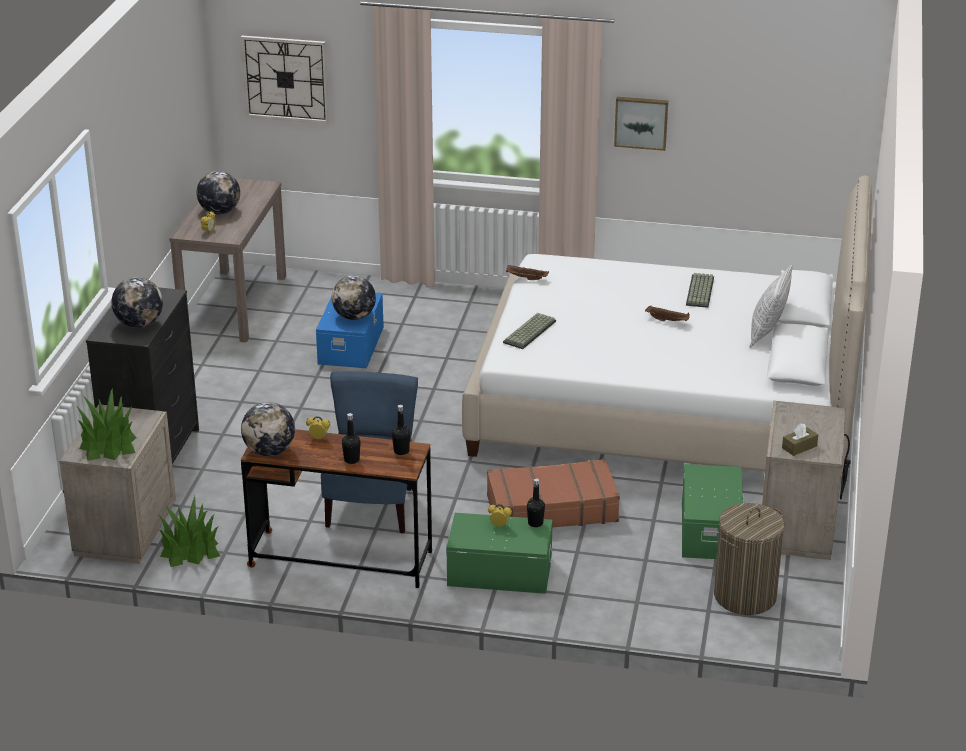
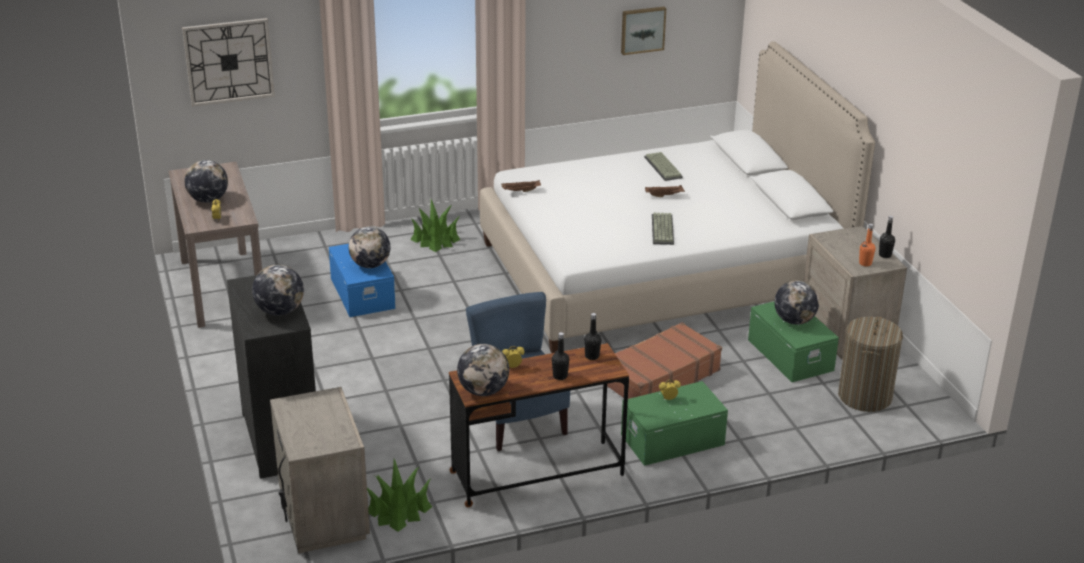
camera: 30 degrees left, 0 degrees up
(108, 443) = (319, 431): potted plant -> potted plant (435, 239)
(530, 332) = (572, 233): keyboard -> keyboard (663, 230)
(535, 523) = (693, 388): black bottle -> black bottle (885, 255)
(641, 122) = (556, 38): picture -> picture (642, 29)
(714, 491) = (794, 321): none -> globe
(767, 333) = (745, 186): pillow -> none
(799, 447) = (865, 263): brown tissue box -> orange bottle

